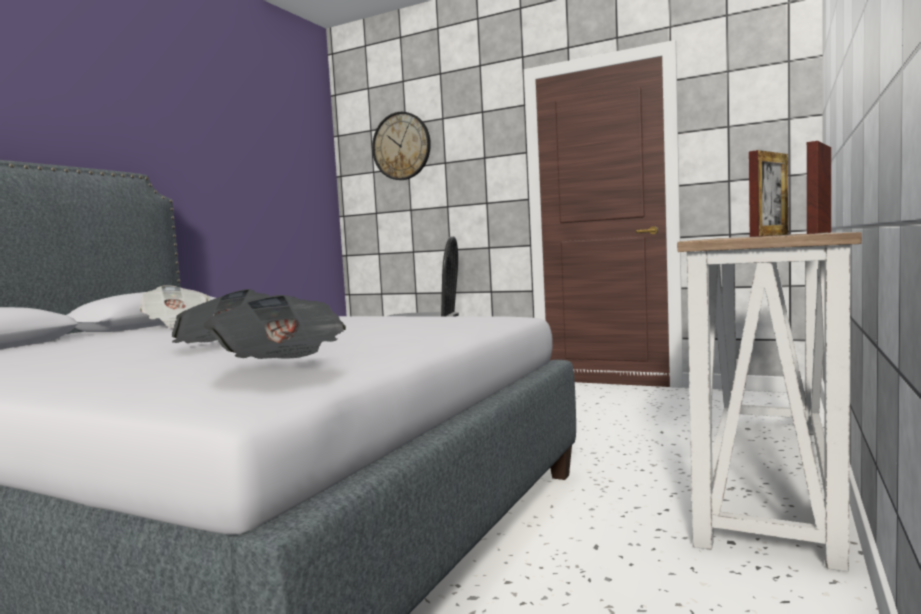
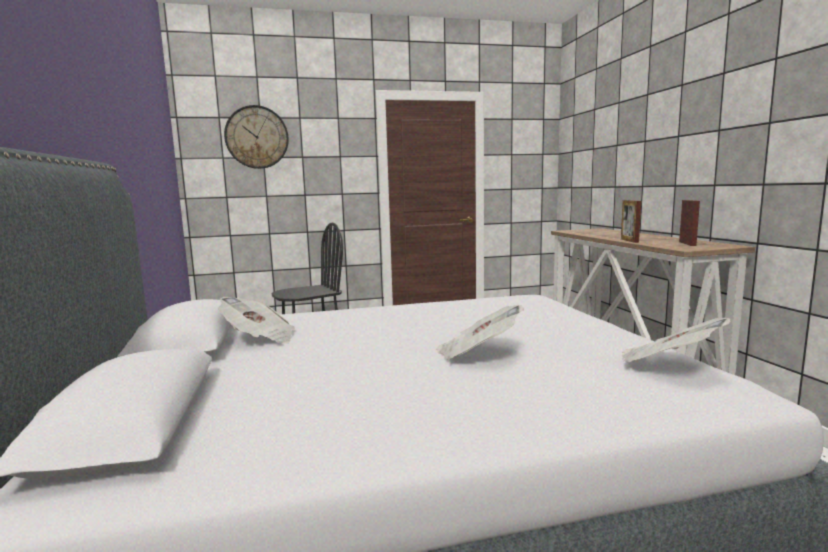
camera: 40 degrees left, 5 degrees up
(819, 233) = (714, 243): picture frame -> picture frame (629, 240)

